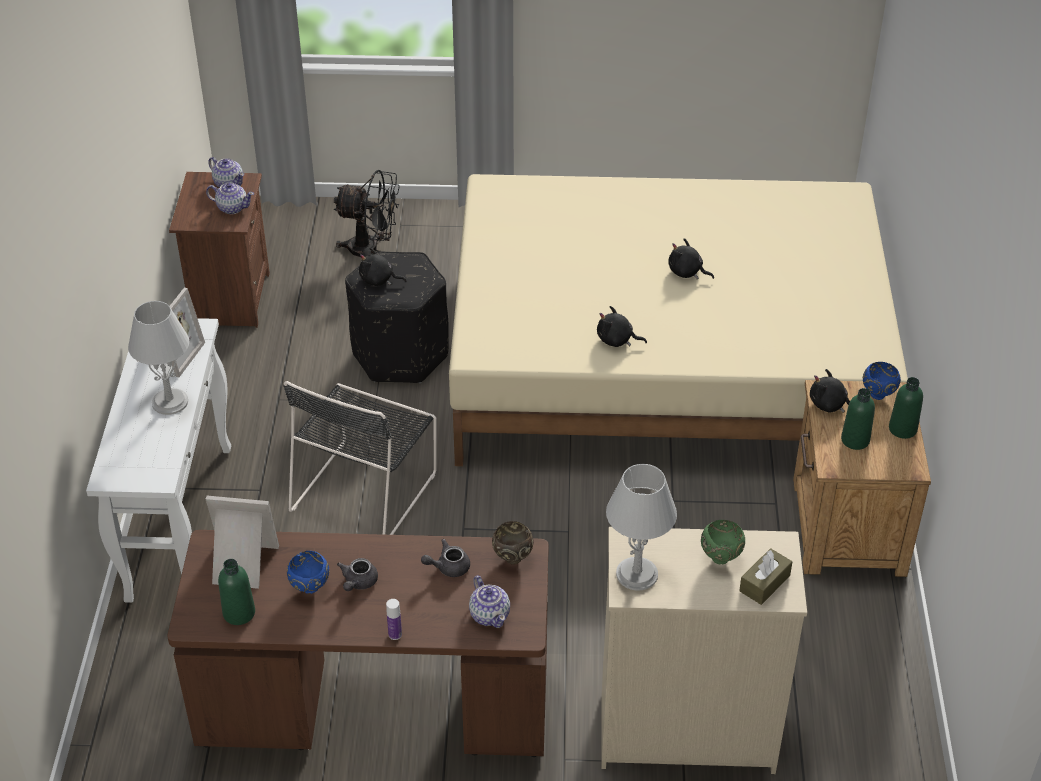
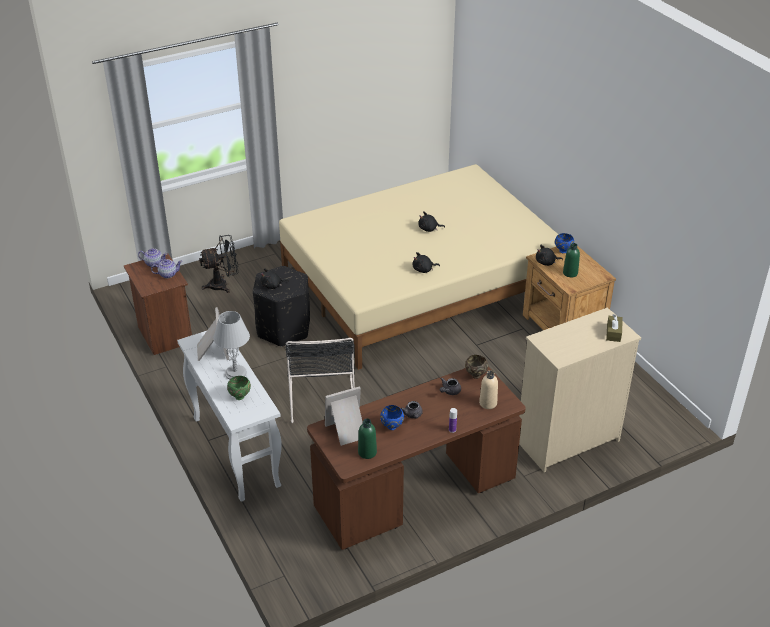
camera: 30 degrees left, 5 degrees down
(490, 614) = (488, 403): teapot -> beige bottle
(637, 573) = (557, 350): grey table lamp -> none
(721, 558) = (586, 330): green bowl -> green bowl (240, 396)
(902, 429) = (586, 261): green bottle -> none

